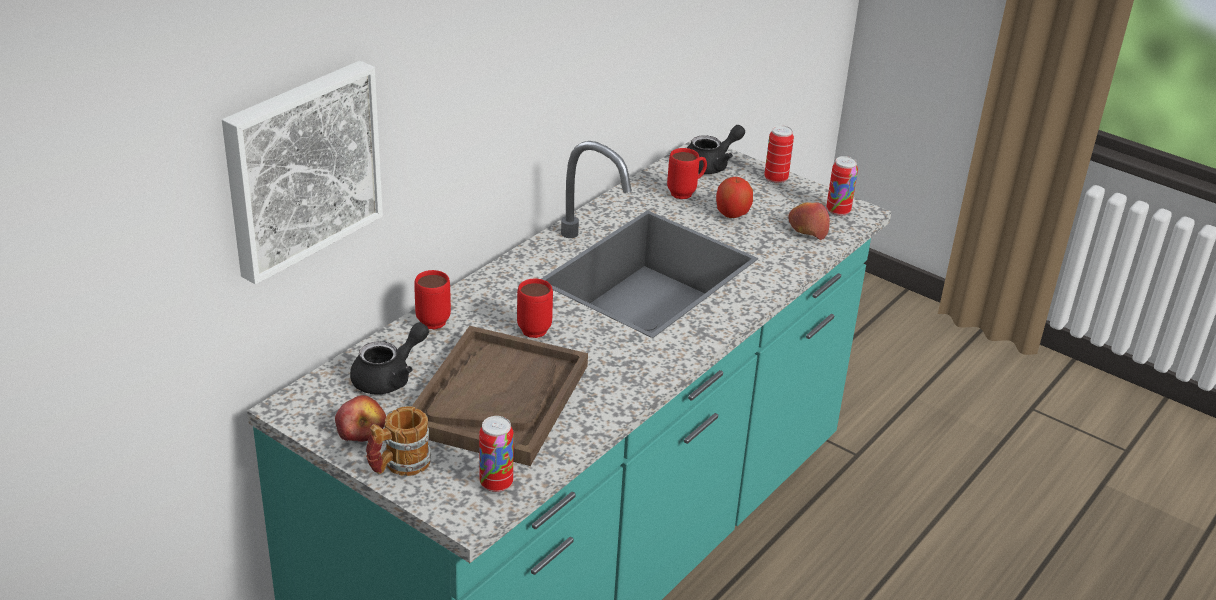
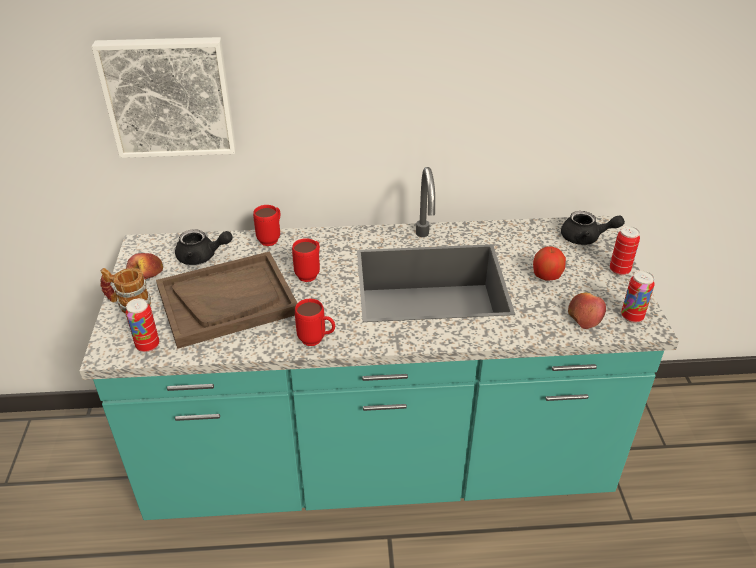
camera: 50 degrees right, 5 degrees up
(686, 193) = (537, 247): red mug -> red mug (317, 341)

